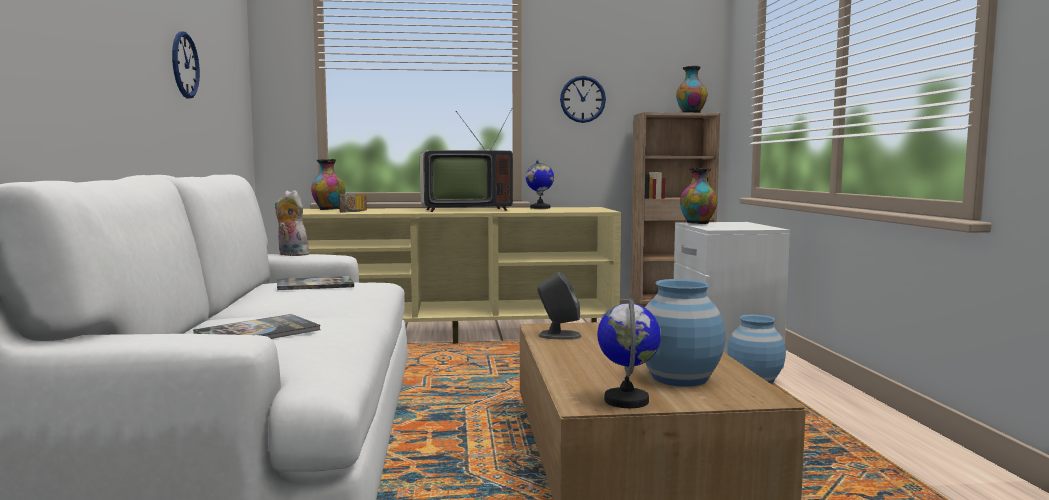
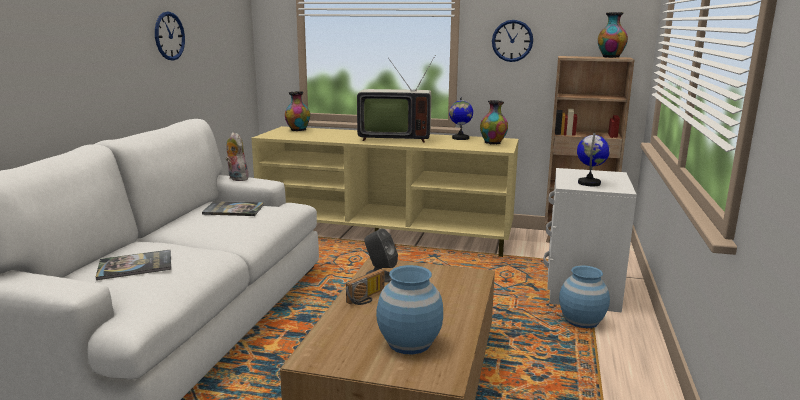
camera: 20 degrees right, 10 degrees up
(355, 211) = (310, 135): radio -> radio (367, 298)
(627, 400) = (341, 361): globe -> globe (589, 183)
(698, 223) = (570, 173): vase -> vase (493, 143)

